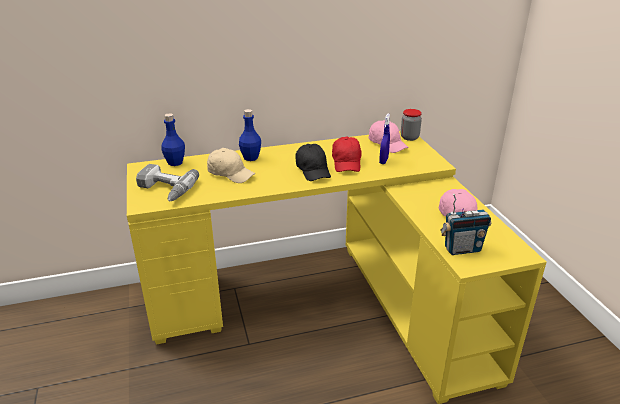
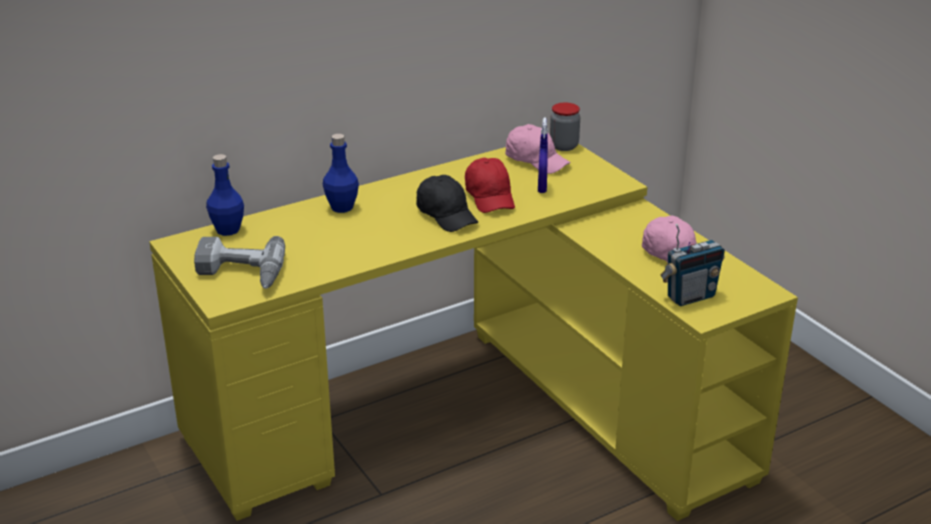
camera: 15 degrees left, 0 degrees up
(230, 174) = (326, 236): beige cap -> none

